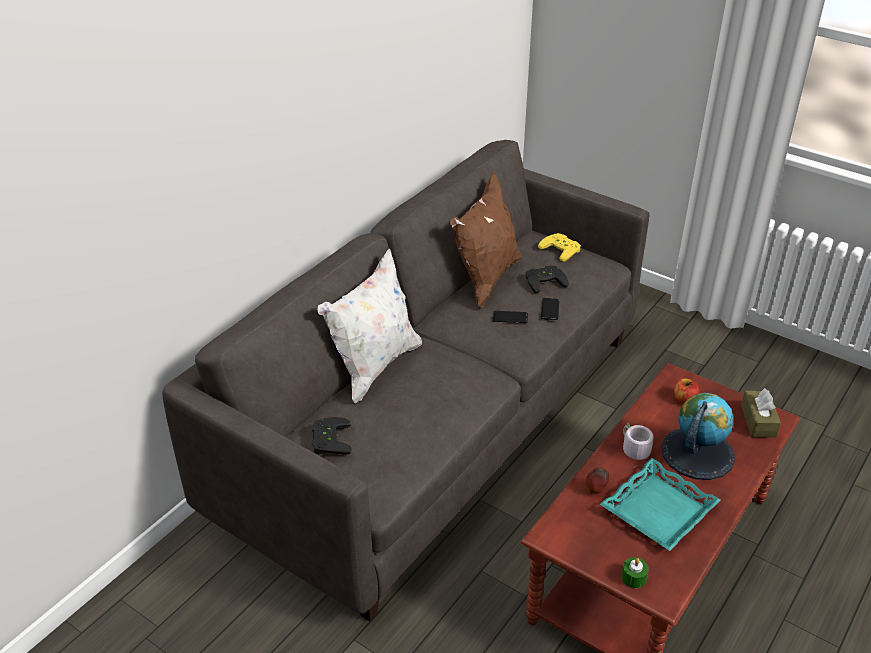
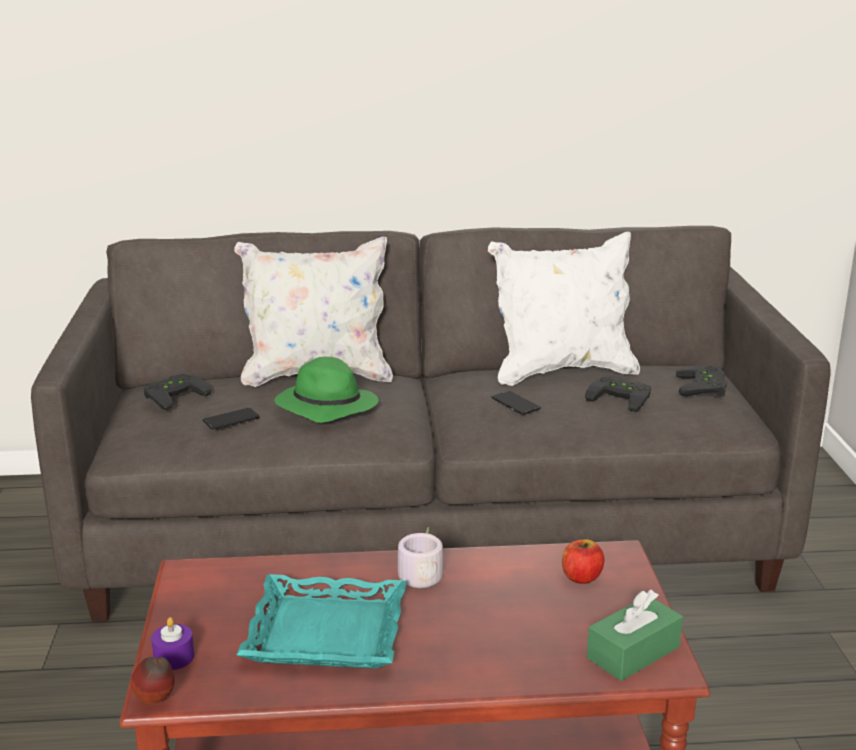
camera: 50 degrees right, 15 degrees down
(435, 386) = (325, 407): none -> green hat
(485, 279) = (561, 371): brown pillow -> white pillow
(550, 309) = (574, 419): phone -> phone (231, 419)
(562, 249) = (705, 387): yellow game controller -> black game controller
(596, 490) = (307, 575): apple -> apple (156, 700)
(633, 577) = (174, 657): green candle -> purple candle
(697, 453) = (484, 624): globe -> none
(758, 421) = (633, 652): brown tissue box -> green tissue box

